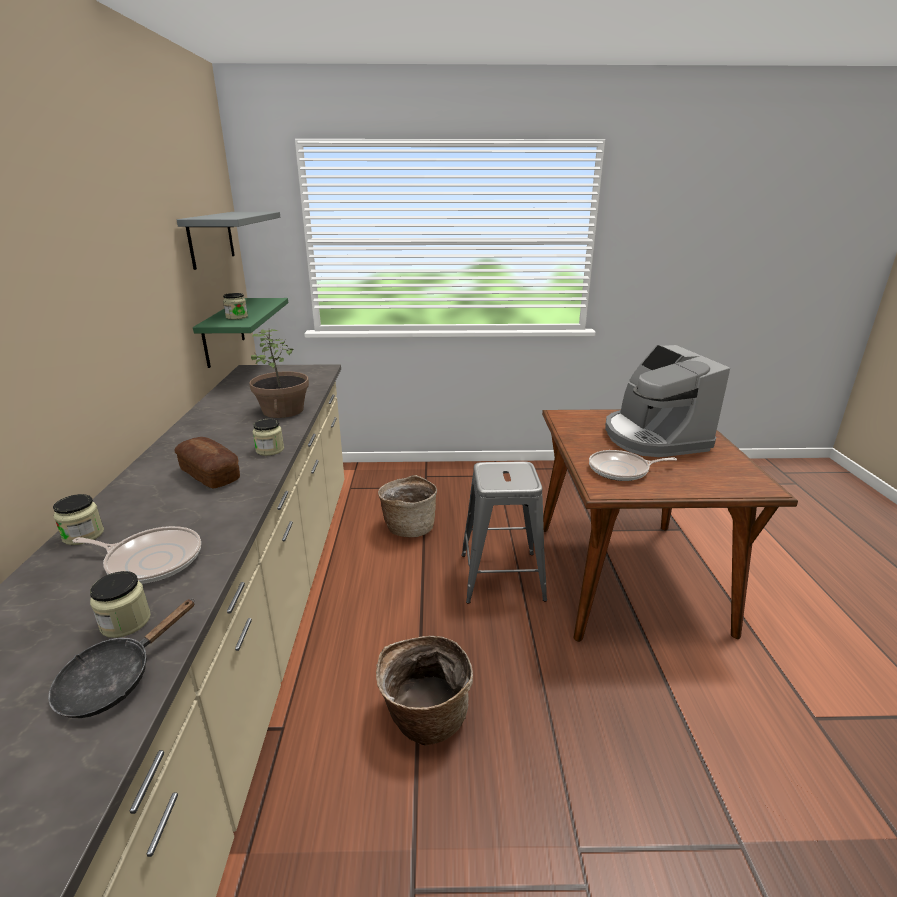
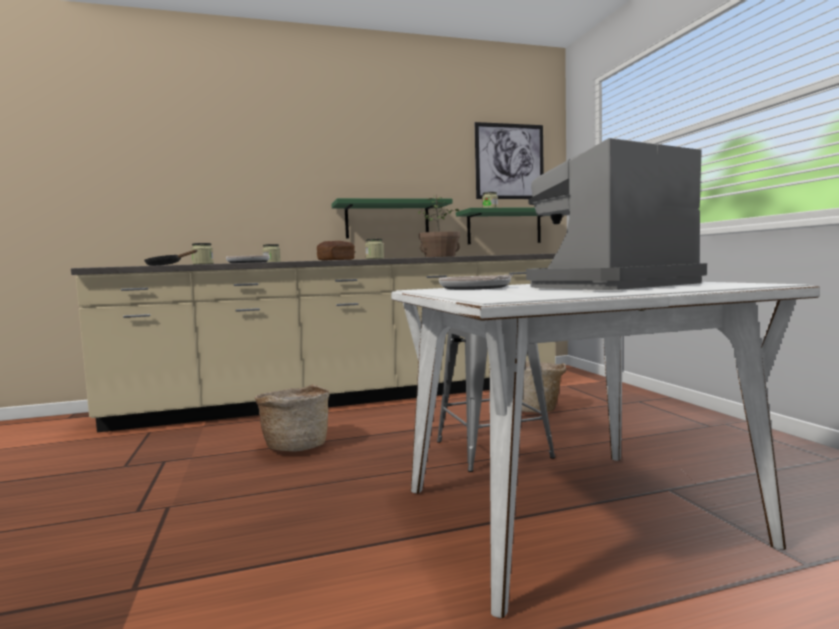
camera: 75 degrees right, 20 degrees down
(146, 369) = (387, 220): none -> green shelf
(211, 239) = (509, 161): grey shelf -> picture
(627, 576) = (572, 516): brown dining table -> white dining table

